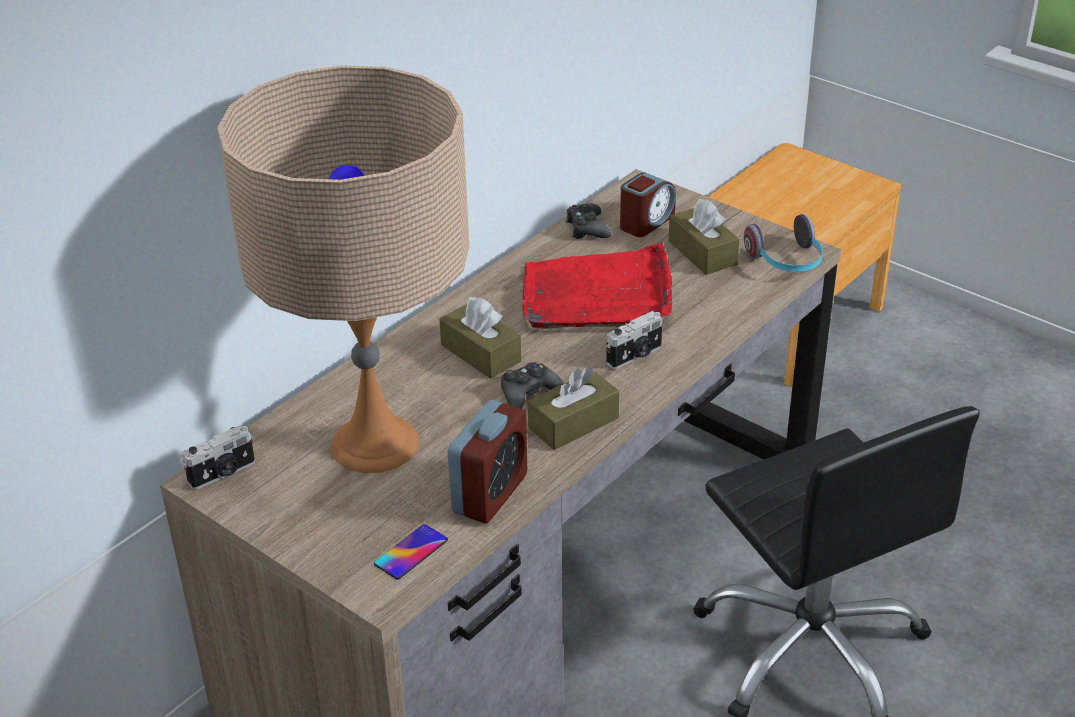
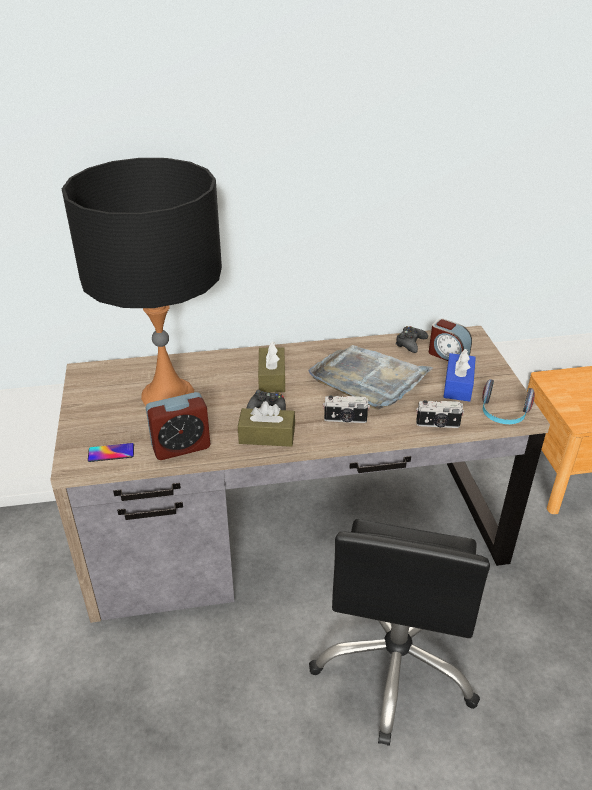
camera: 40 degrees right, 0 degrees up
(223, 474) = (93, 372): camera -> camera (438, 425)
(375, 443) = (168, 394): beige table lamp -> black table lamp
(597, 295) = (369, 379): red tray -> grey tray
(646, 222) = (448, 355): alarm clock -> alarm clock turned 45 degrees clockwise
(702, 253) = (458, 385): brown tissue box -> blue tissue box

